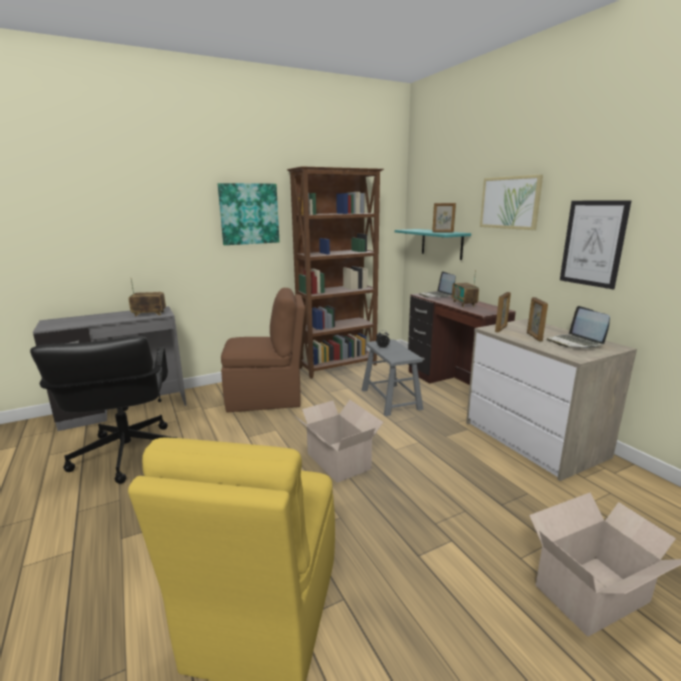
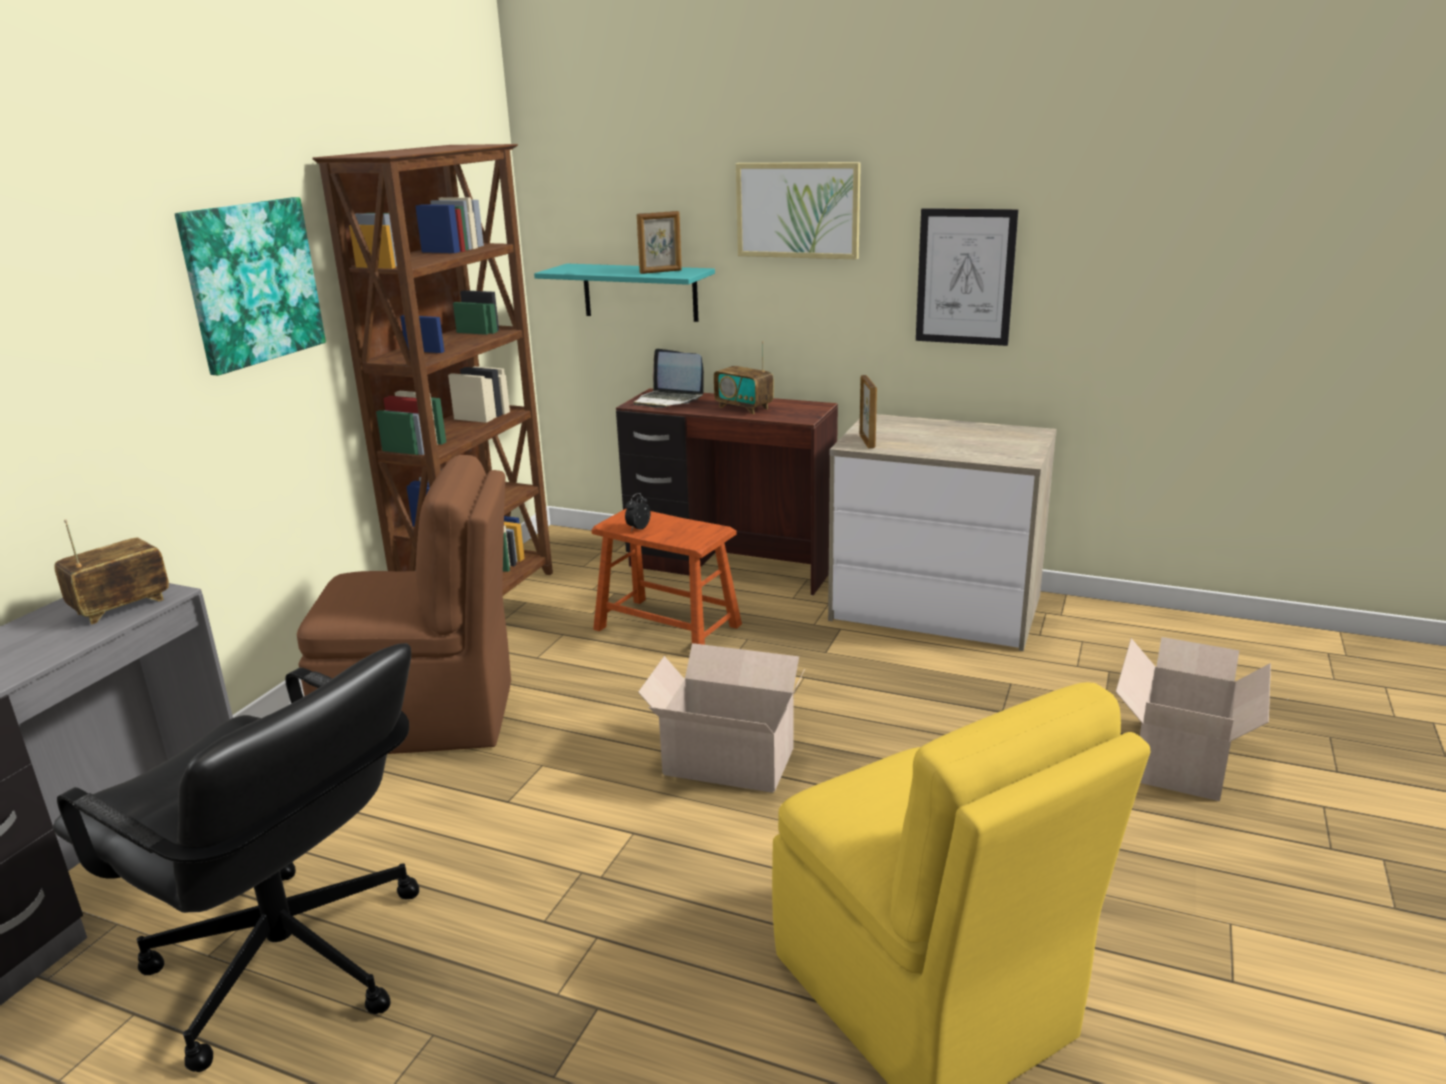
camera: 40 degrees left, 5 degrees up
(266, 398) = (427, 718): brown chair -> brown chair turned 45 degrees clockwise
(390, 399) = (667, 627): grey stool -> brown stool
(534, 337) = (928, 443): picture frame -> none
(575, 343) = (986, 438): laptop -> none

